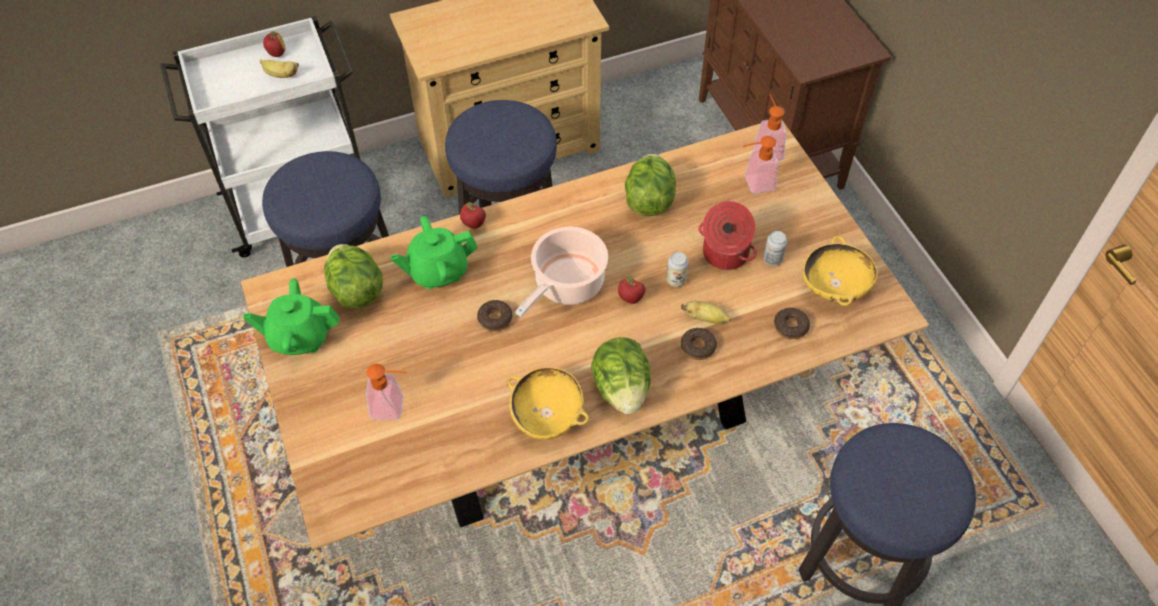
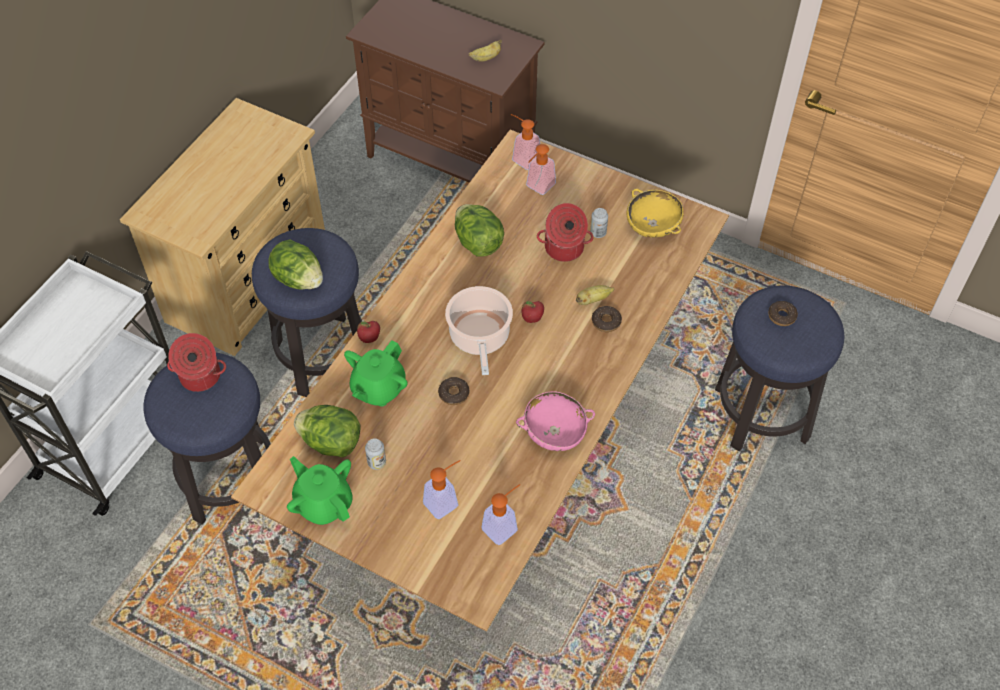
camera: 40 degrees left, 0 degrees up
(276, 54) = (63, 306): apple -> none
(280, 75) = (86, 321): banana -> banana (486, 58)
(299, 337) = (324, 503): green teapot -> green teapot turned 90 degrees clockwise
(331, 175) = (200, 377): none -> cooking pot
(419, 467) = (504, 526): none -> soap dispenser
(547, 415) = (554, 432): yellow bowl -> pink bowl
(621, 388) = (584, 382): lettuce -> lettuce (298, 279)
(676, 280) = (550, 287): can -> can (377, 462)
(790, 326) = (650, 270): donut -> donut (781, 316)

